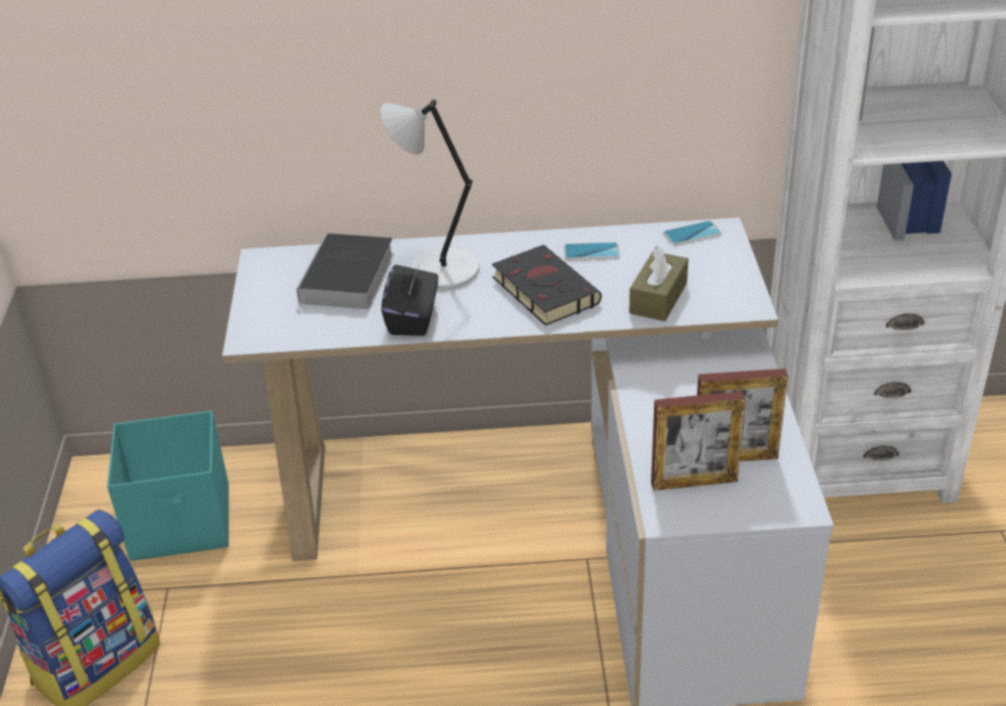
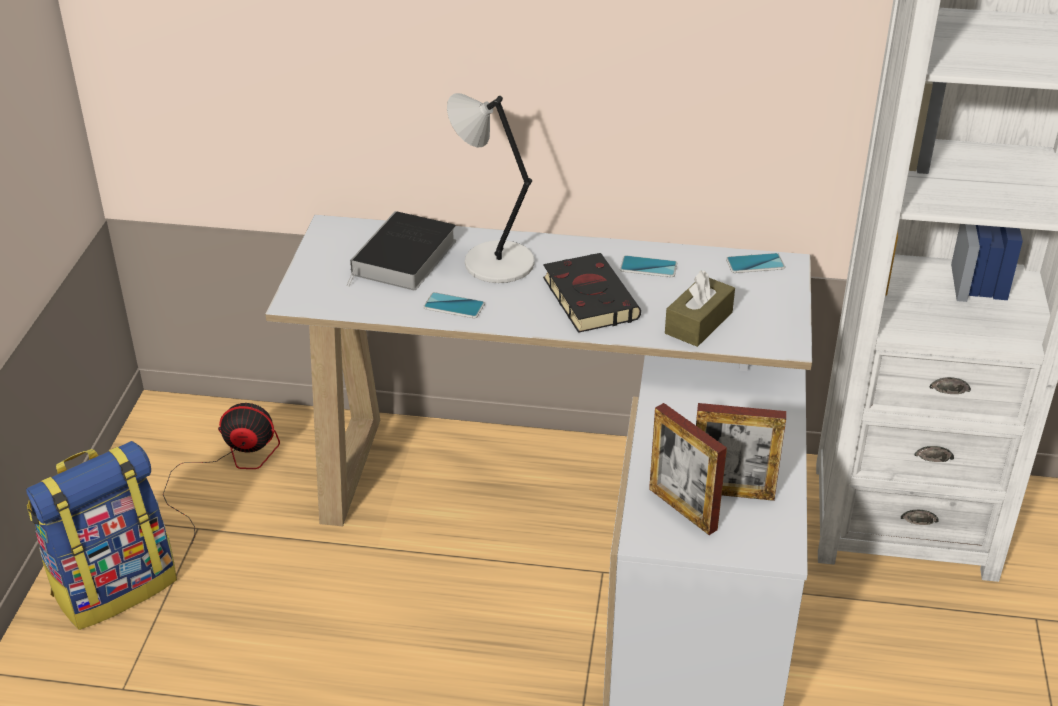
camera: 10 degrees right, 0 degrees up
(182, 523) = (228, 470): turquoise storage box -> fan
(413, 318) = (454, 306): black tissue box -> phone
(694, 482) = (682, 509): picture frame -> picture frame turned 45 degrees clockwise

